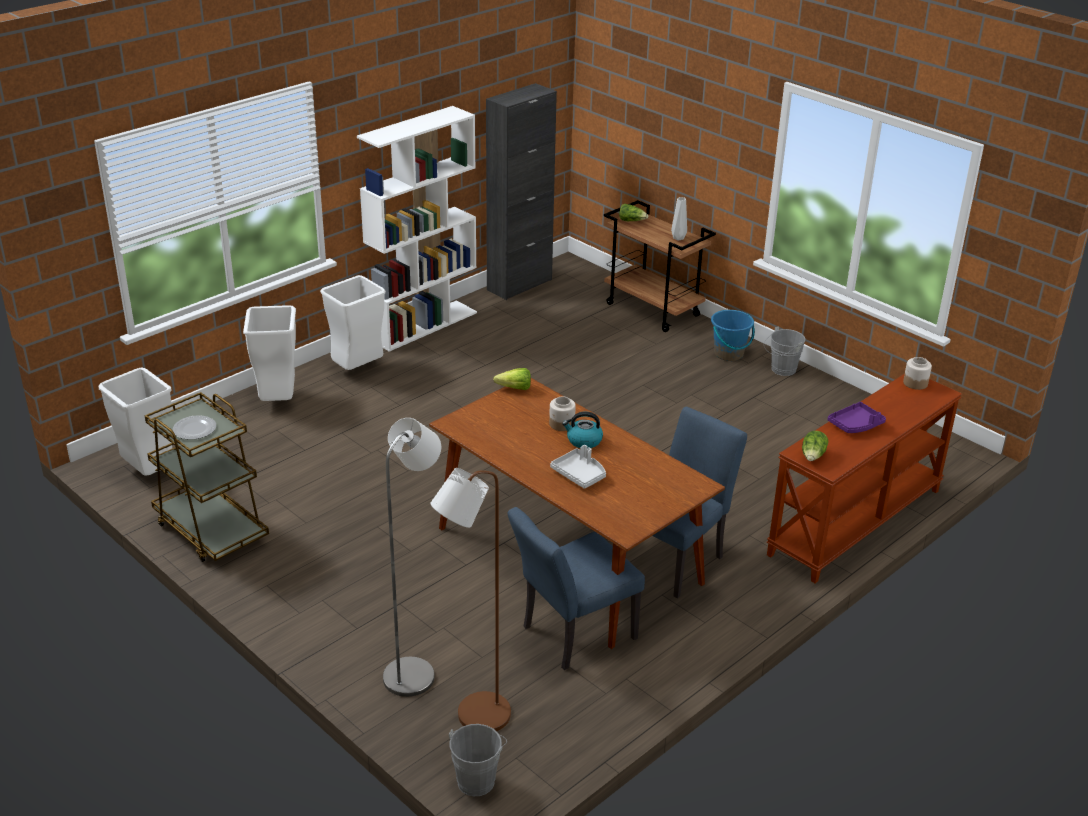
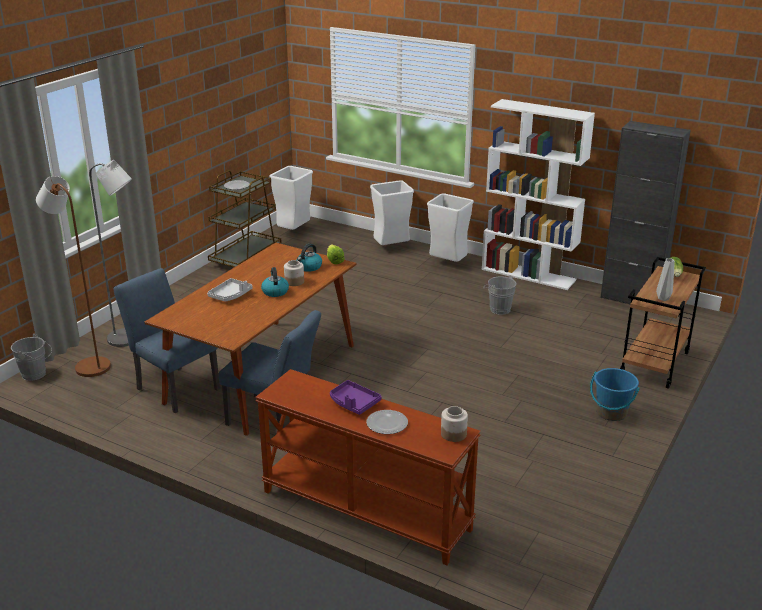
camera: 75 degrees right, 5 degrees down
(524, 408) = (309, 267): none -> kettle
(781, 370) = (608, 446): grey bucket -> grey bucket (498, 309)
(813, 456) = (291, 384): lettuce -> none
(895, 412) = (387, 424): none -> plate

